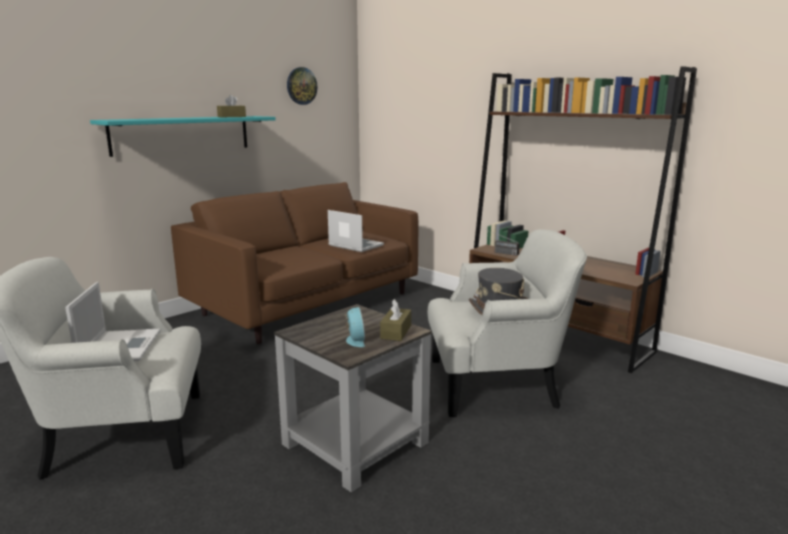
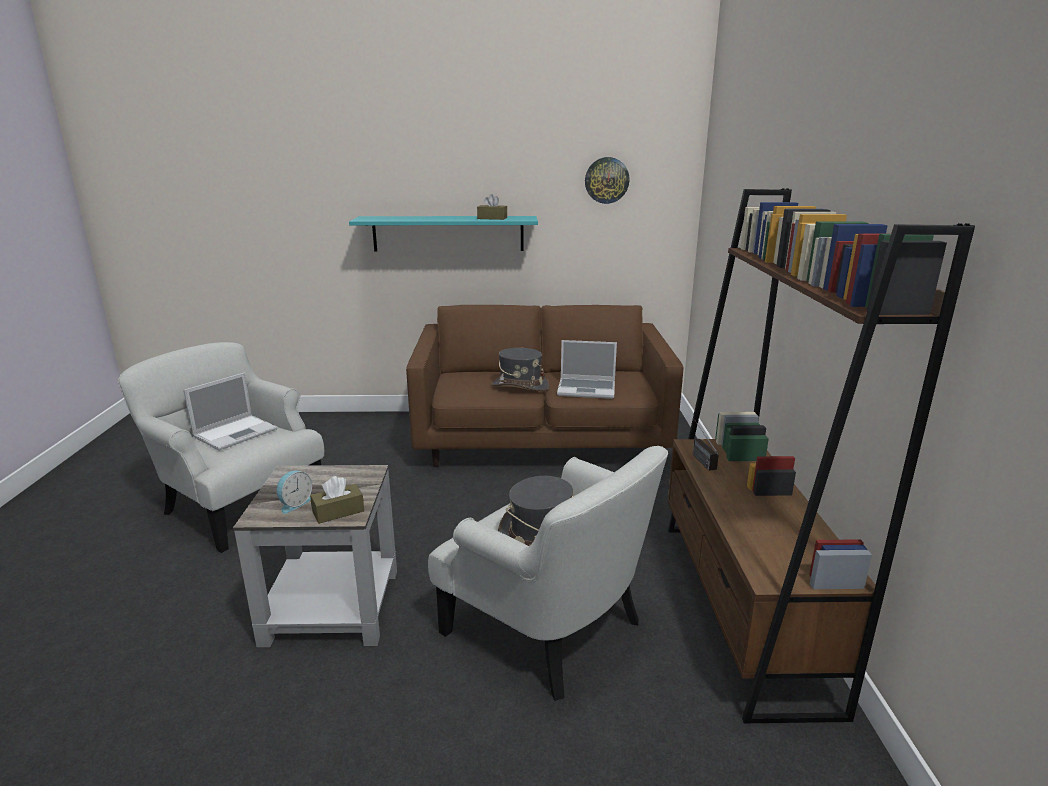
camera: 45 degrees right, 5 degrees up
(306, 254) = (520, 386): none -> grey hat
(354, 245) = (587, 389): laptop -> laptop turned 105 degrees clockwise

